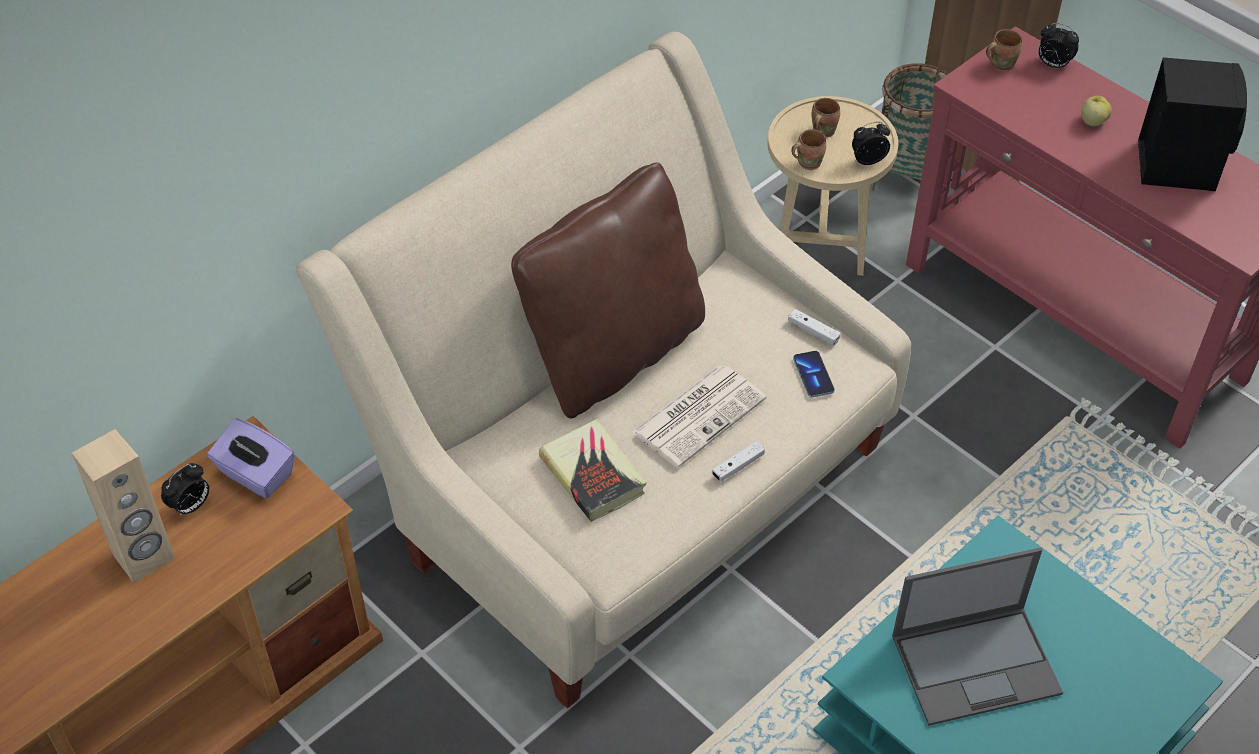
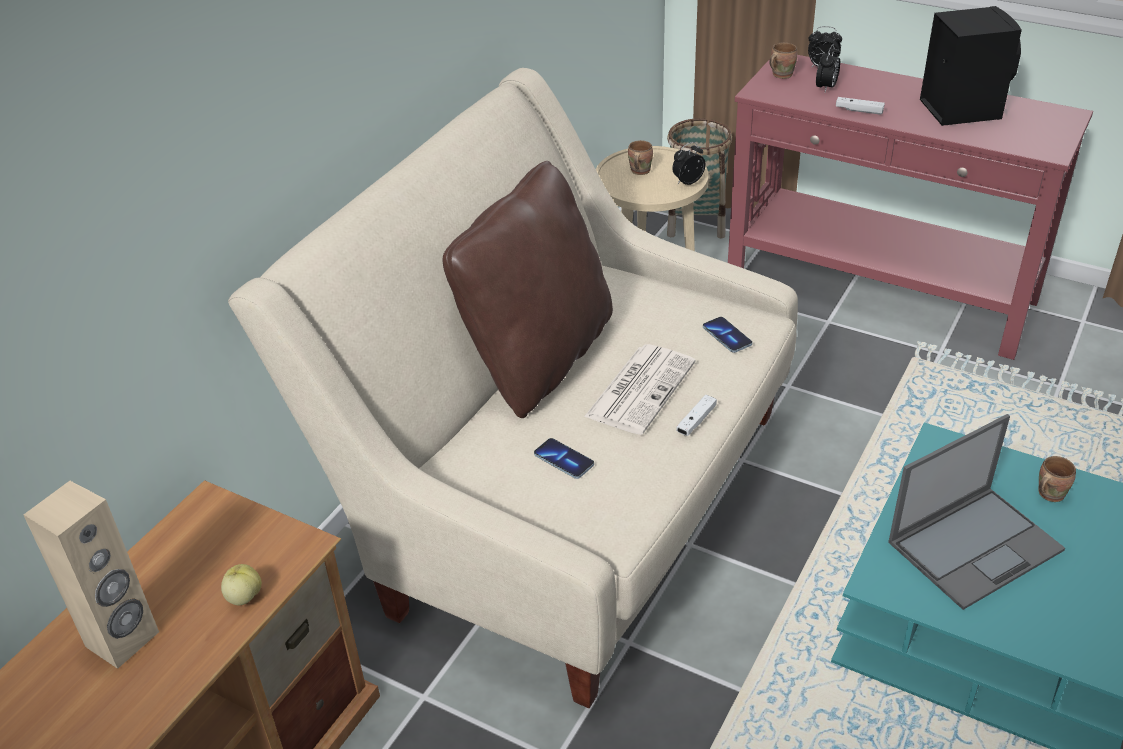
camera: 15 degrees left, 10 degrees down
(191, 506) = (162, 577): alarm clock -> alarm clock (826, 88)
(255, 474) = (225, 531): purple tissue box -> none
(592, 475) = (563, 460): book -> phone
(807, 162) = (638, 193): brown mug -> brown mug (1048, 493)
(813, 331) = (709, 305): white game controller -> white game controller (859, 110)
(1092, 122) = (876, 95): apple -> apple (244, 597)

